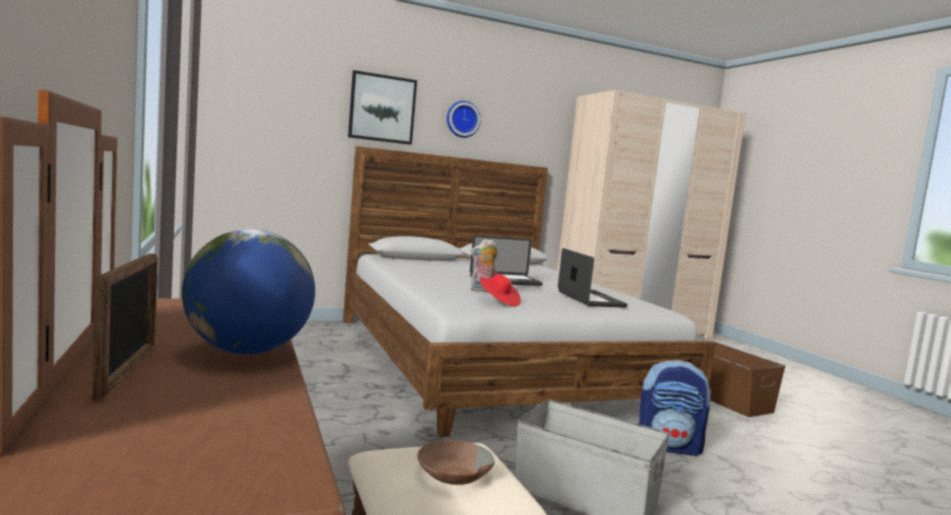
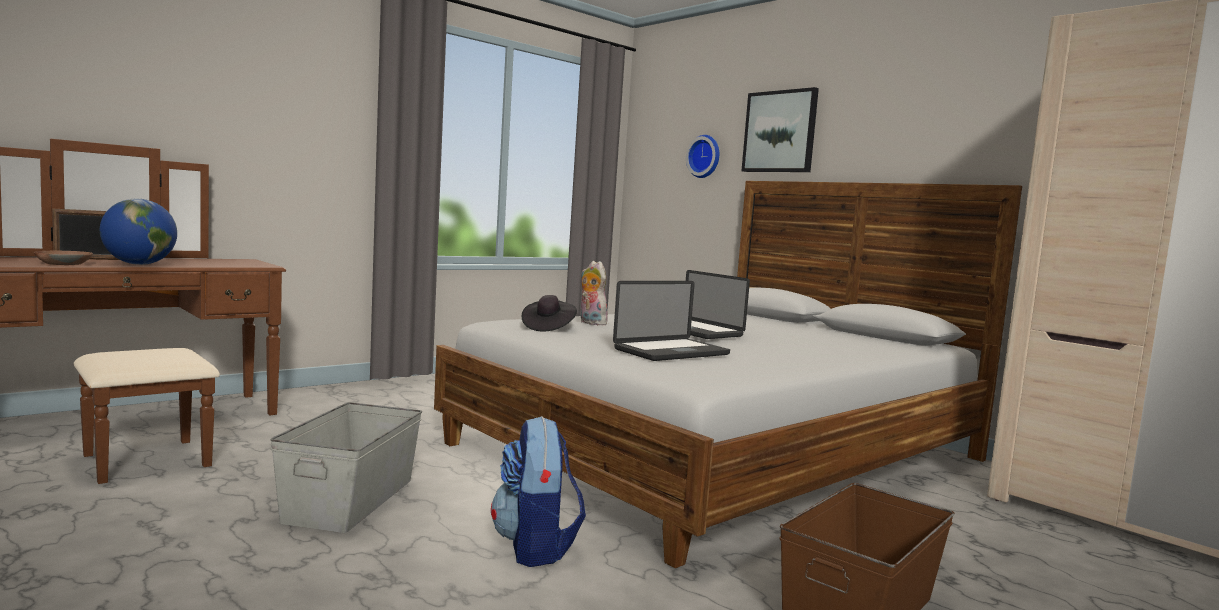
camera: 70 degrees right, 0 degrees up
(452, 474) = (138, 355): brown bowl -> brown bowl (63, 263)
(462, 119) = (879, 127): wall clock -> wall clock (705, 156)
(498, 302) = (547, 327): red hat -> black hat

